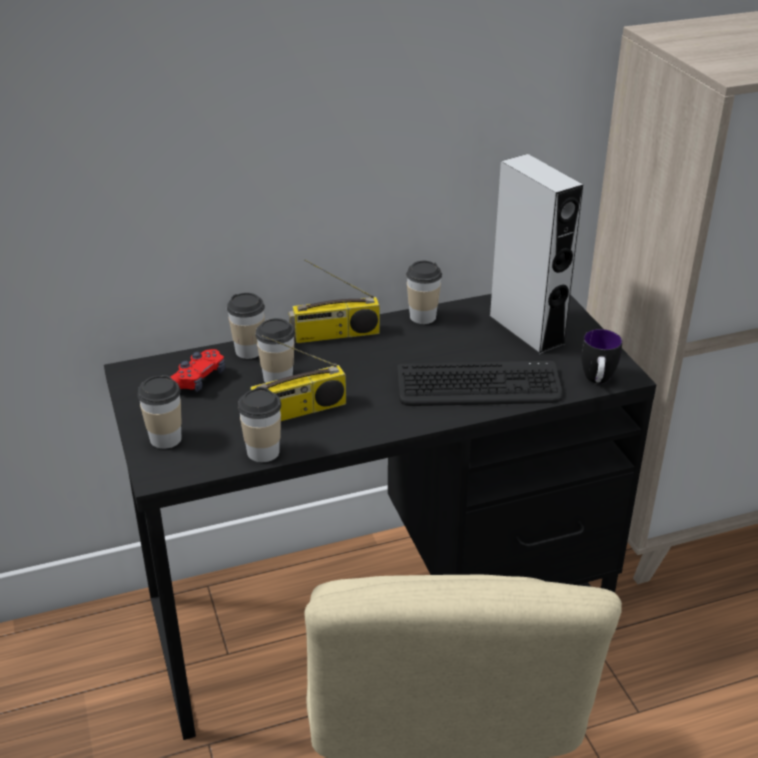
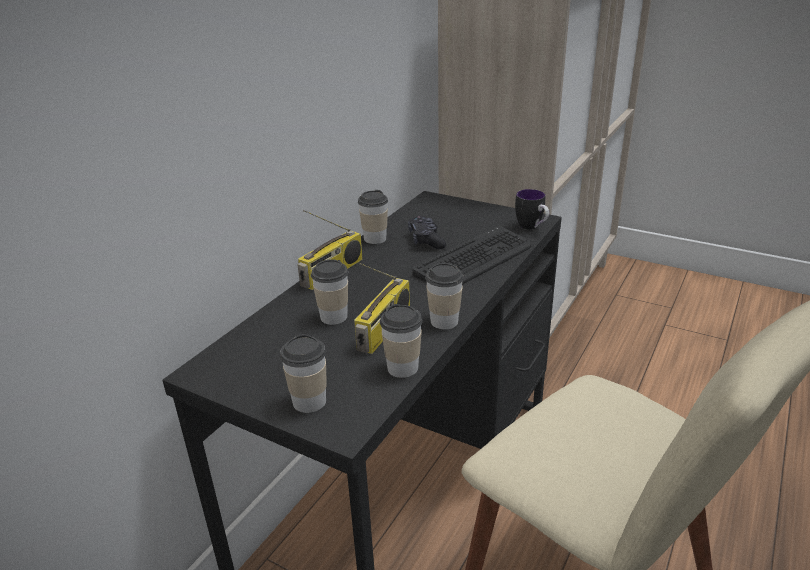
camera: 40 degrees left, 5 degrees down
(197, 380) = (270, 349): red game controller -> none
(249, 351) = (282, 310): cup -> cup (444, 321)
(467, 341) = (426, 240): none -> black game controller
(526, 330) = (449, 220): grey speaker -> none

